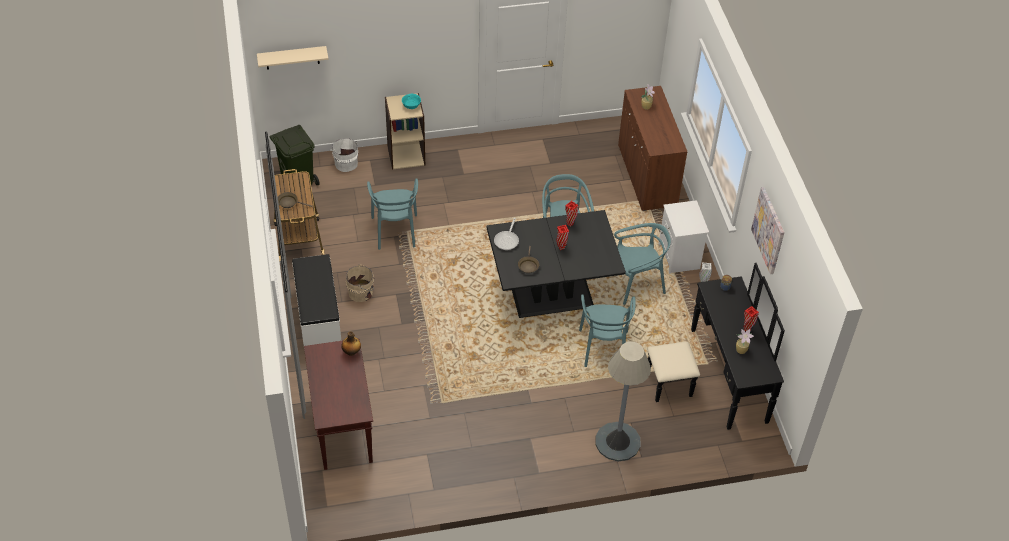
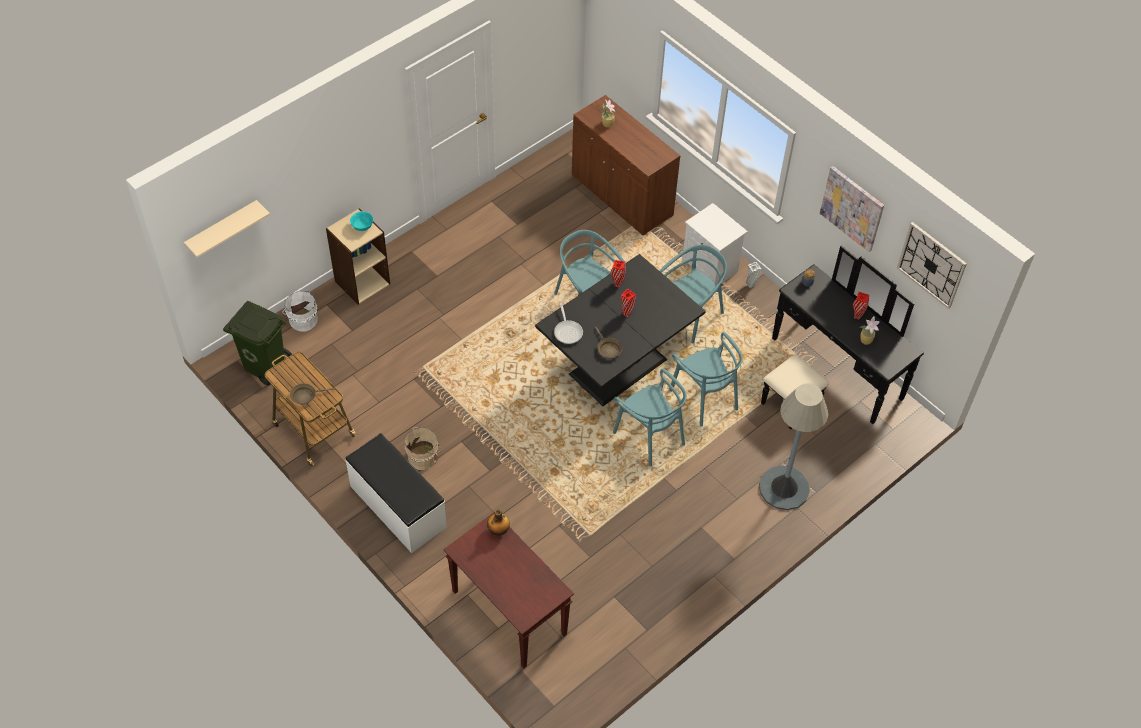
camera: 30 degrees left, 5 degrees up
(395, 231) = (411, 372): turquoise chair -> turquoise chair (650, 436)
(800, 297) = (931, 265): none -> wall clock

